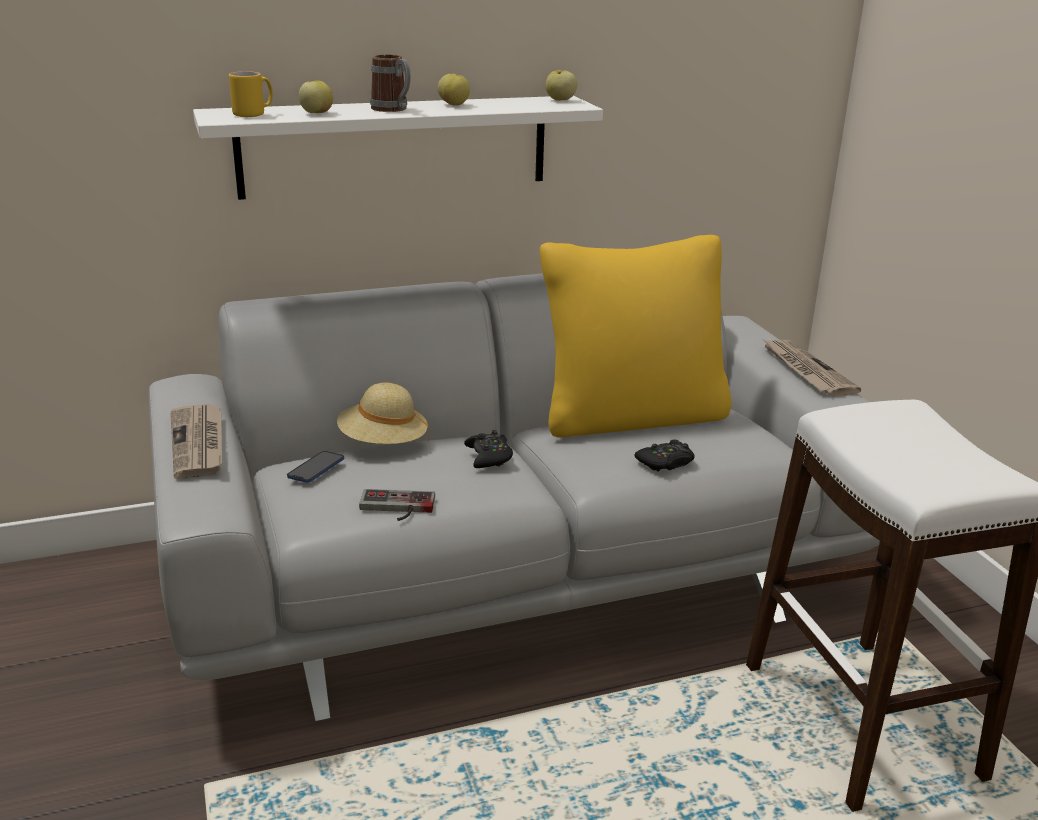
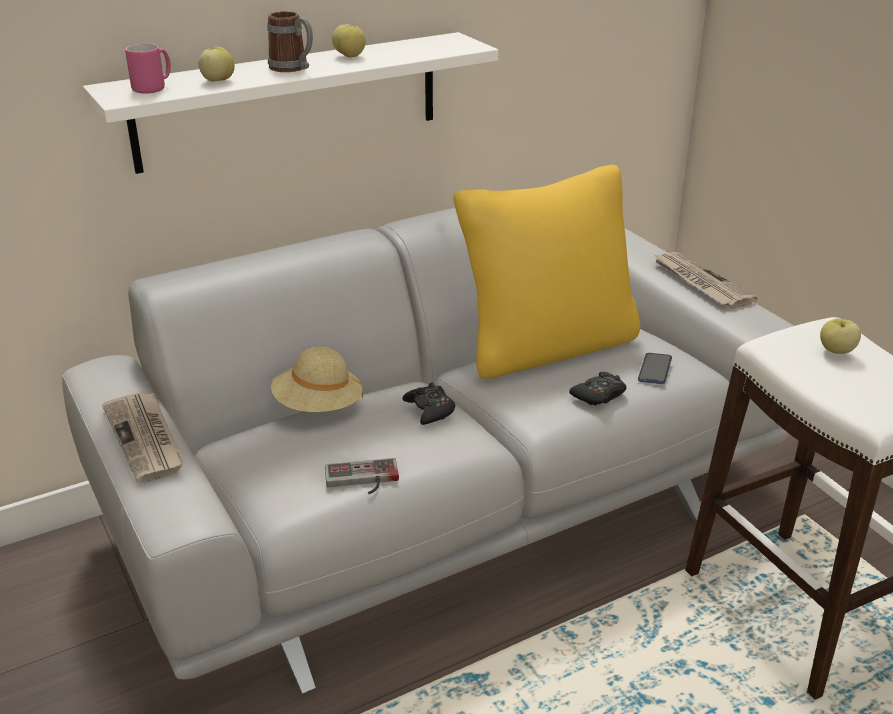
camera: 10 degrees left, 5 degrees up
(254, 114) = (153, 88): yellow mug -> pink mug
(316, 468) = (263, 445): phone -> phone (654, 370)
(560, 100) = (450, 40): apple -> apple (836, 351)

